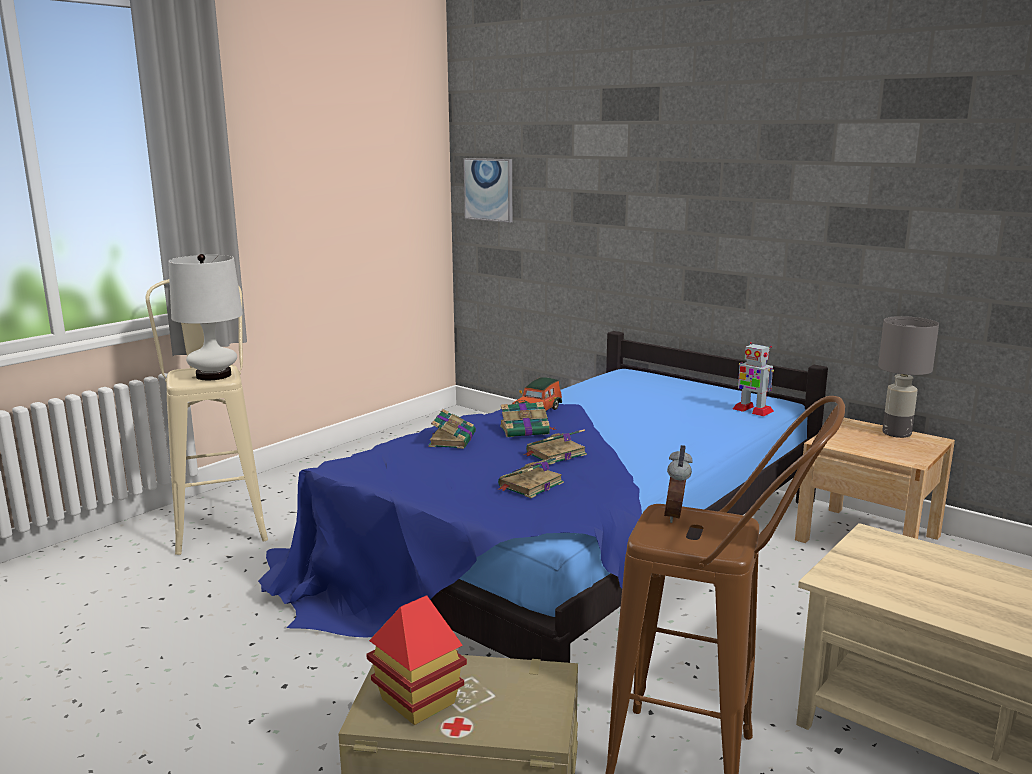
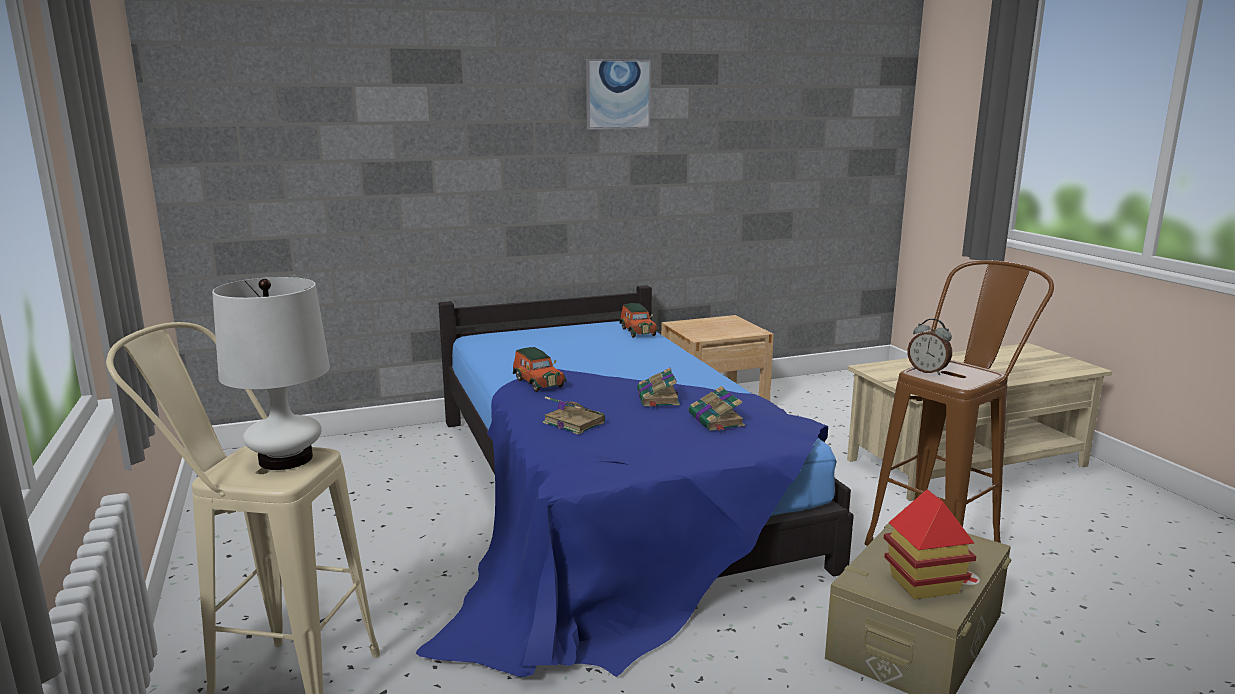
camera: 60 degrees left, 0 degrees up
(489, 189) = (229, 168): picture -> picture (618, 94)
(526, 430) = (587, 394): book -> none
(752, 410) = (637, 331): toy robot -> toy car
(896, 434) = (710, 321): grey table lamp -> none

